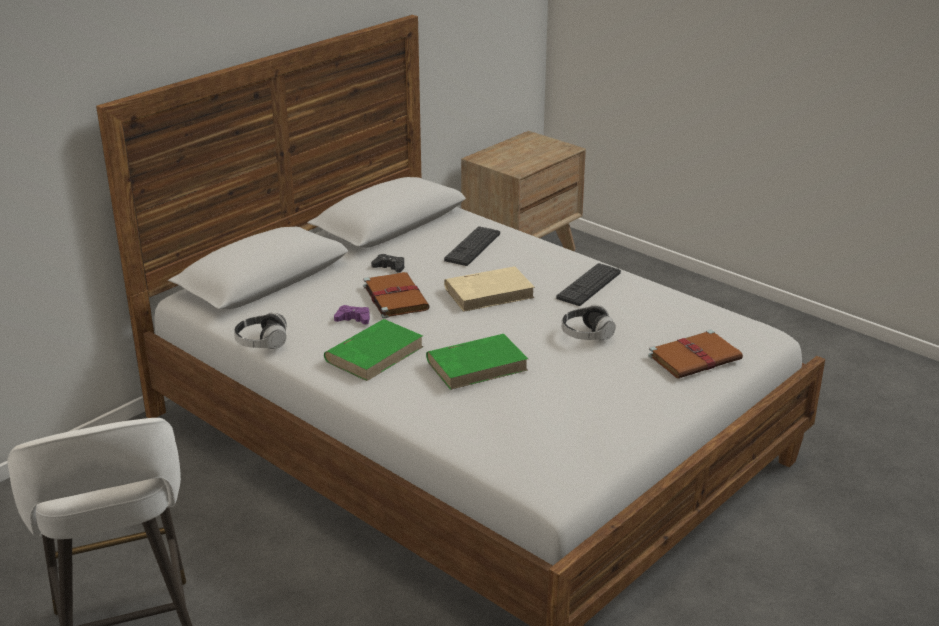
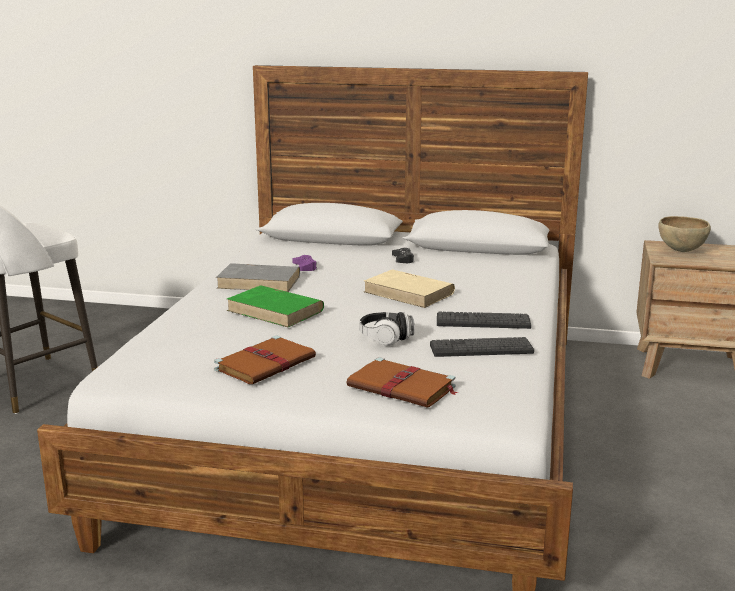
camera: 60 degrees right, 10 degrees down
(262, 343) = (240, 255): headphones -> none
(375, 353) = (260, 282): green book -> grey book
(395, 297) = (355, 269): brown book -> brown book (266, 363)
(472, 247) = (482, 273): keyboard -> keyboard (481, 348)
(506, 158) = (681, 251): none -> brown bowl

